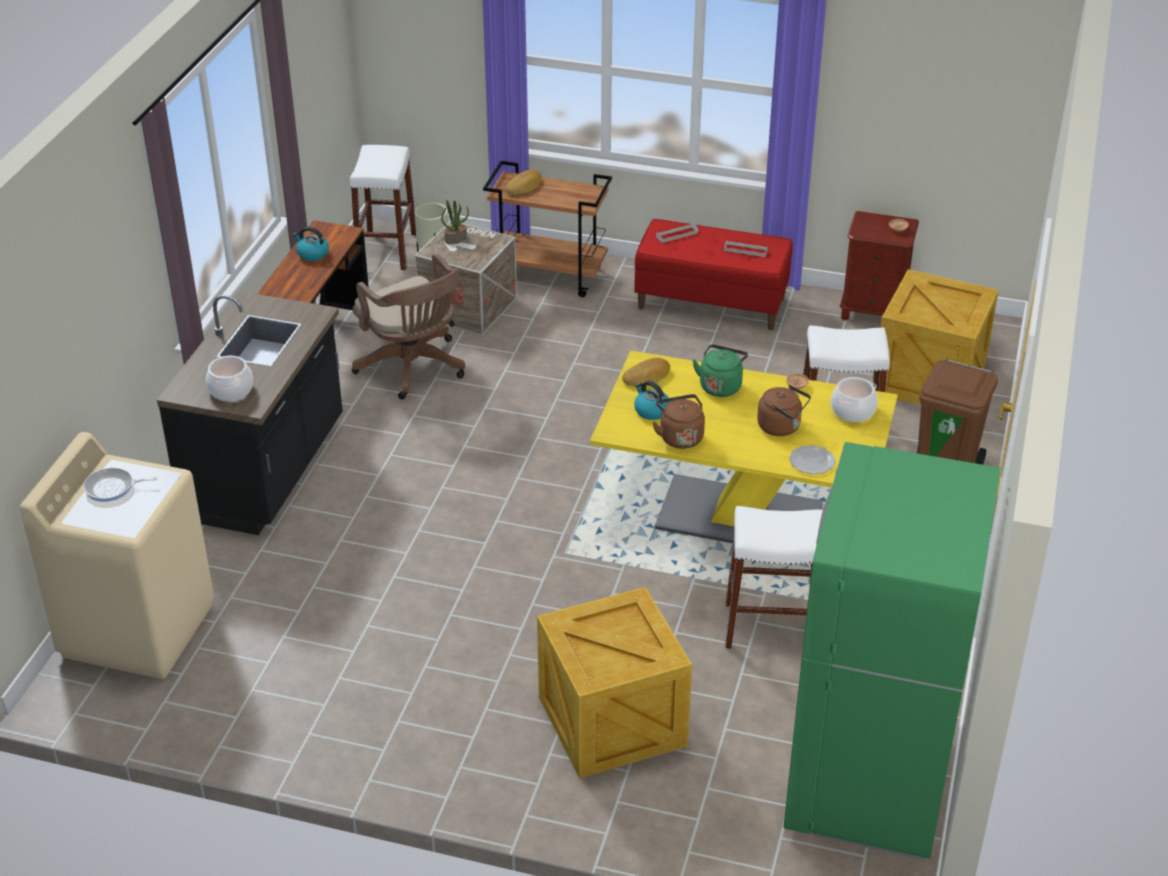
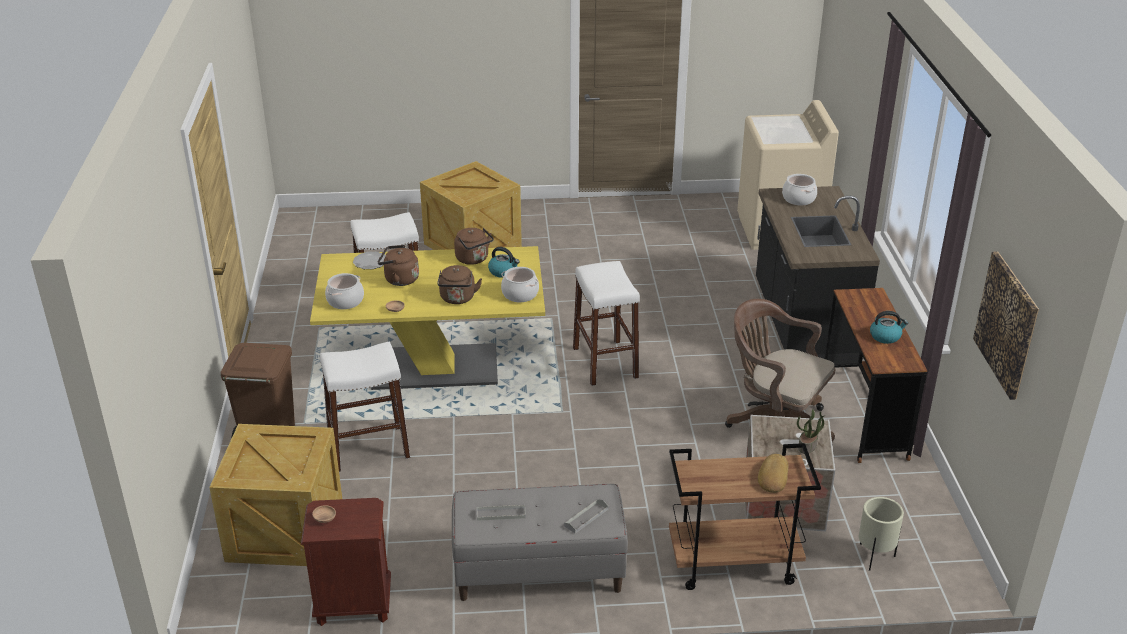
camera: 160 degrees right, 5 degrees down
(112, 488) = (792, 131): frying pan -> none
(314, 77) = (1007, 324): none -> picture
(386, 250) = (931, 553): white stool -> white stool (605, 363)
(647, 376) = (520, 294): bread -> cooking pot
(711, 303) = (538, 572): red bench -> grey bench
(720, 385) = (457, 299): green kettle -> brown kettle
(868, 785) = (315, 247): green fridge -> none

